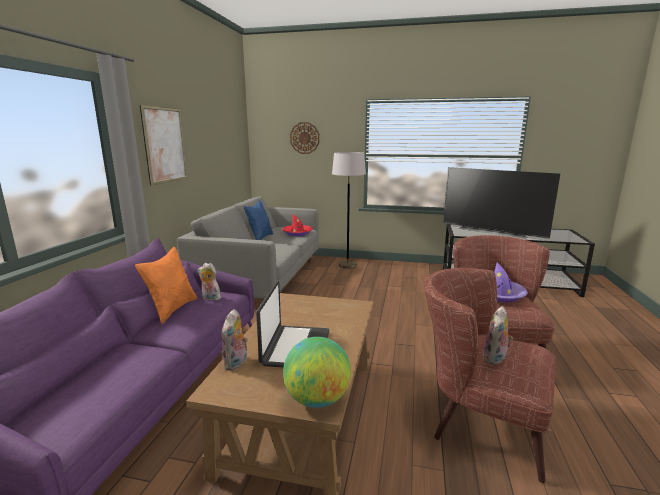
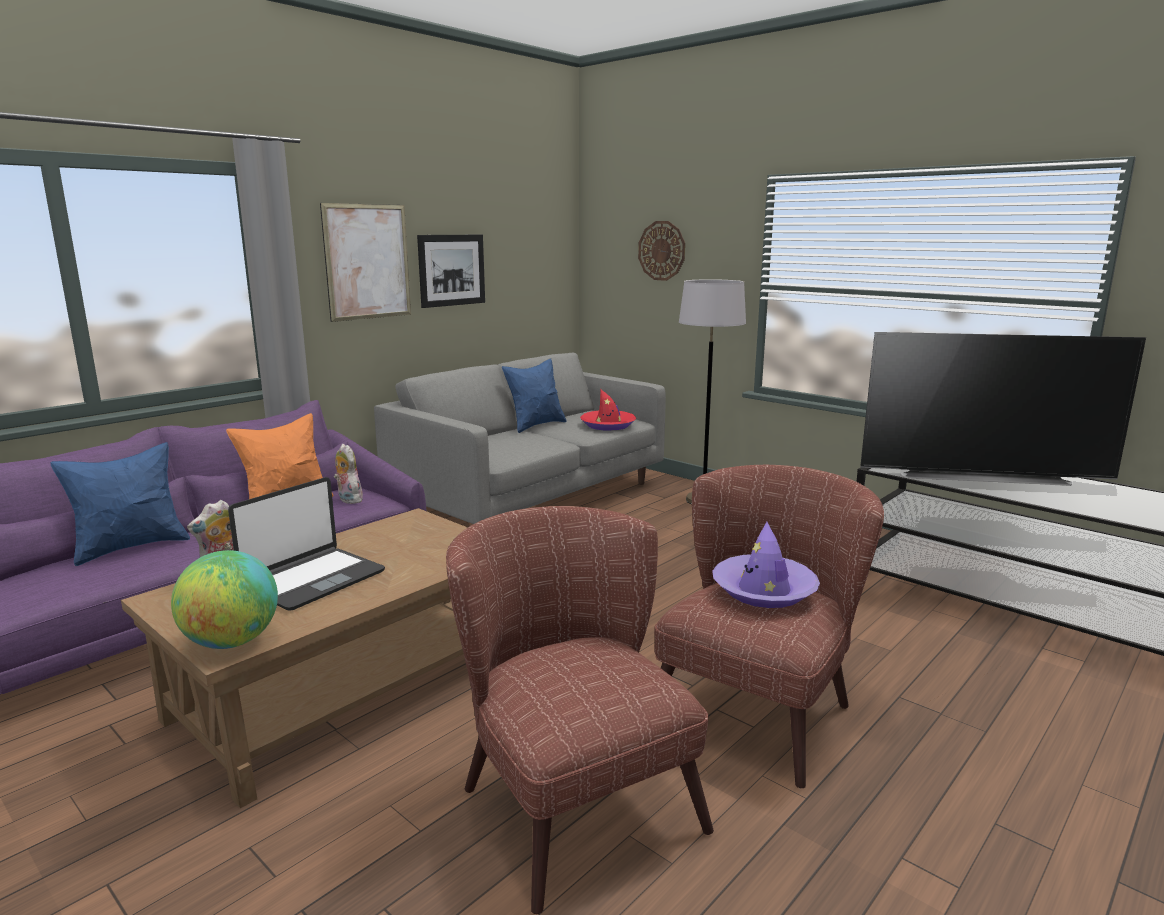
camera: 30 degrees right, 0 degrees up
(98, 366) = (131, 547): none -> blue pillow
(202, 150) = (452, 270): none -> picture
(493, 231) = (981, 475): television -> television turned 60 degrees counterclockwise
(495, 359) = (550, 676): plush toy -> none

